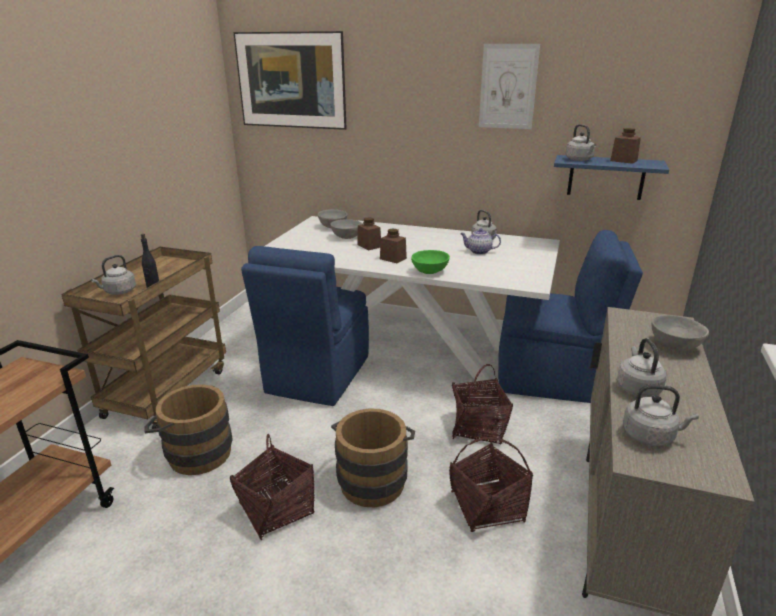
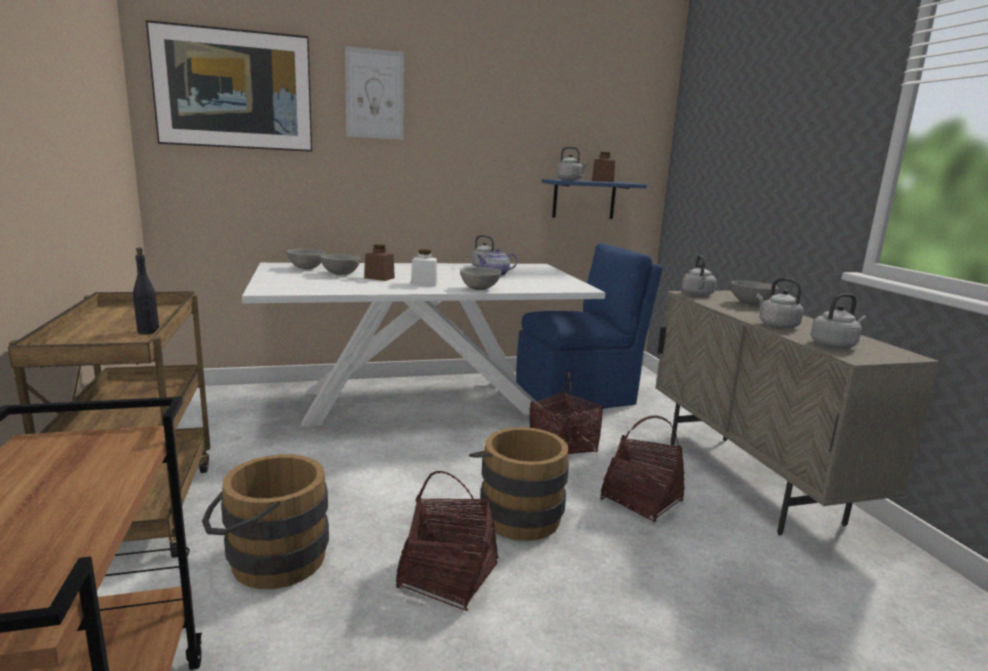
camera: 35 degrees left, 10 degrees down
(118, 292) = (96, 342): grey kettle -> grey kettle (697, 294)
(316, 376) = (345, 444): blue chair -> none
(393, 258) = (424, 284): brown jar -> white jar
(430, 272) = (480, 289): green bowl -> grey bowl
(508, 87) = (494, 111): picture -> picture (374, 94)

